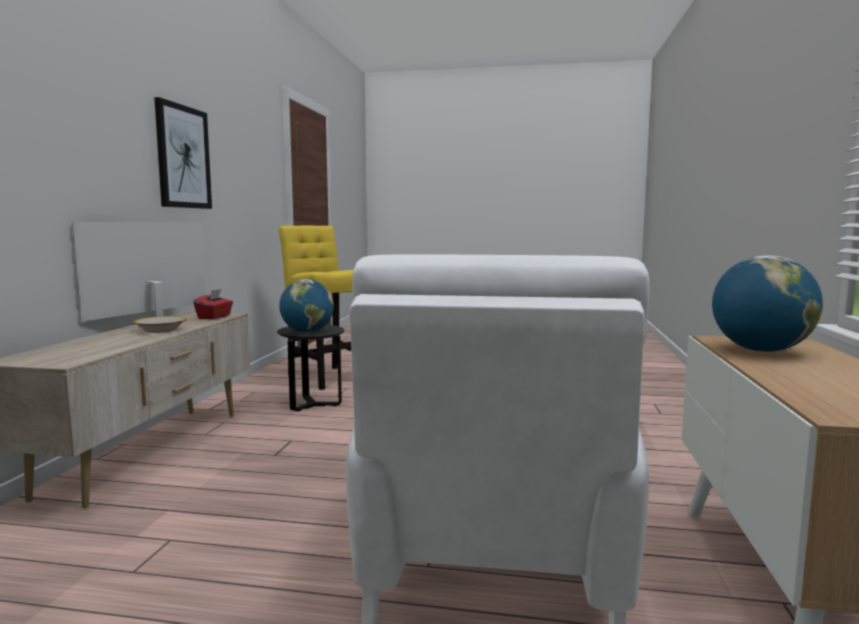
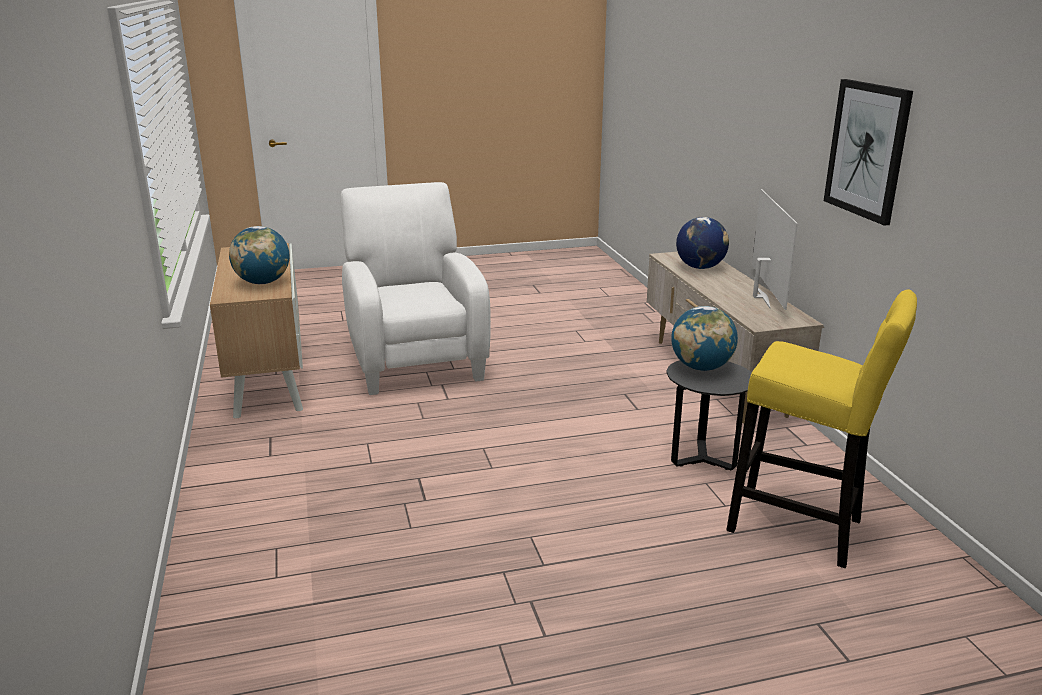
camera: 155 degrees right, 15 degrees up
(91, 346) = (700, 267): none -> globe
(161, 330) = (724, 290): bowl -> none
(214, 317) = (754, 316): red tissue box -> none

